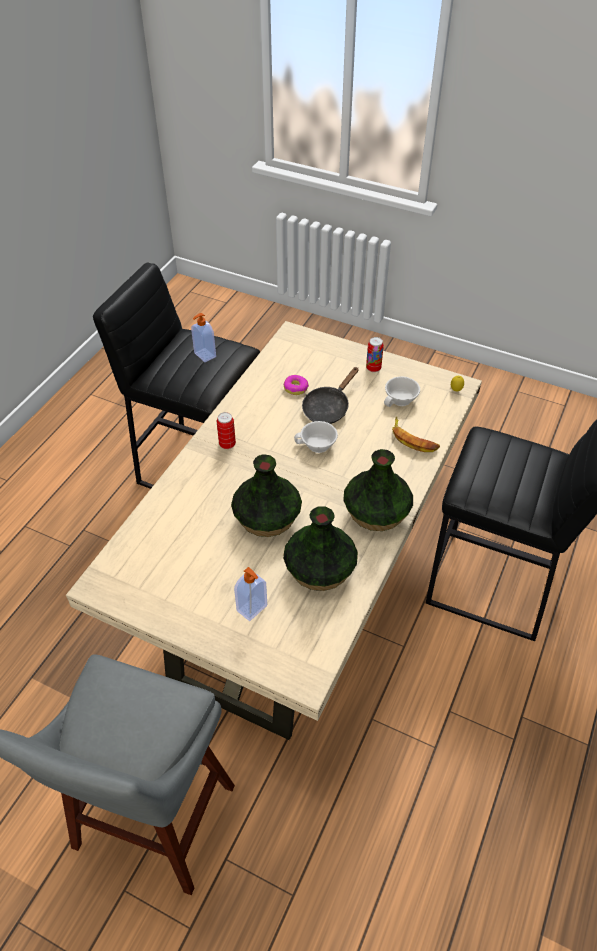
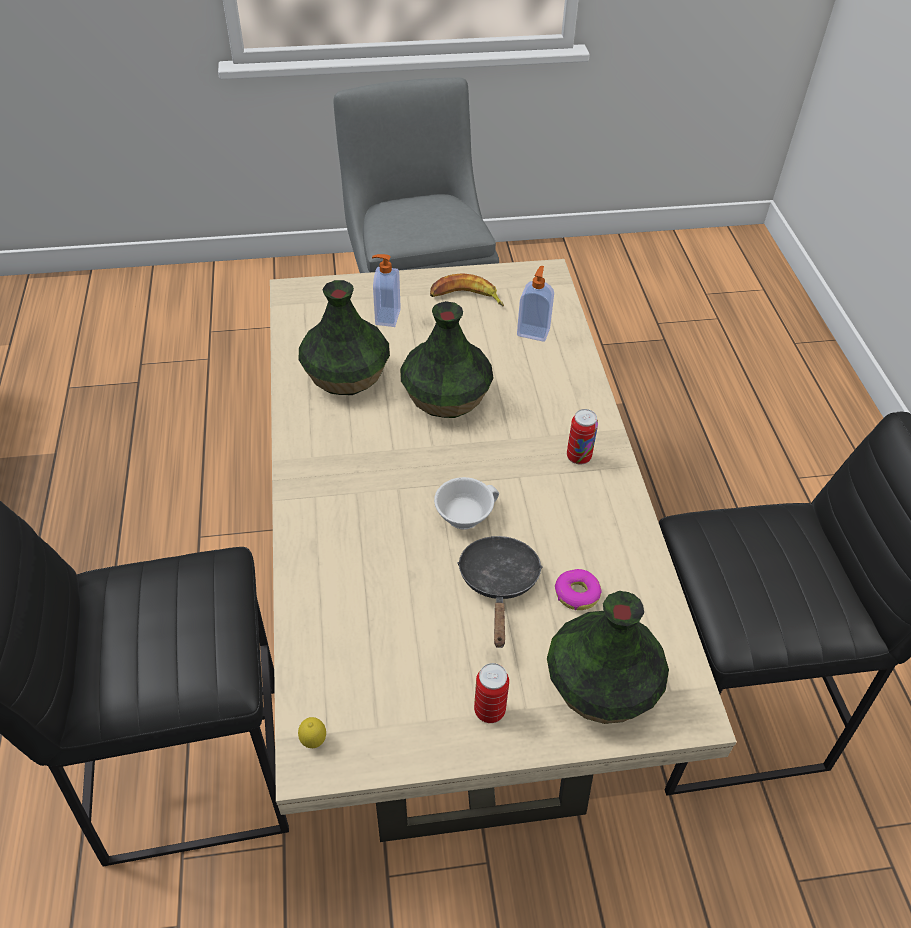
camera: 145 degrees right, 0 degrees up
(204, 355) = (767, 577): soap dispenser -> soap dispenser (533, 332)
(377, 513) = (321, 462): vase -> vase (600, 684)
(401, 400) = (397, 663): white cup -> none
(413, 439) = (334, 595): banana -> banana (466, 298)

